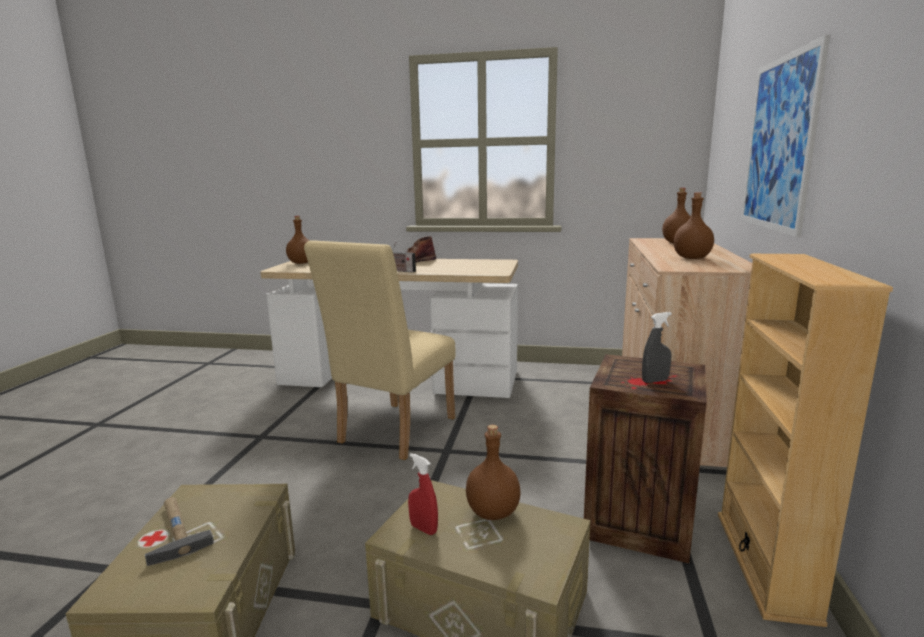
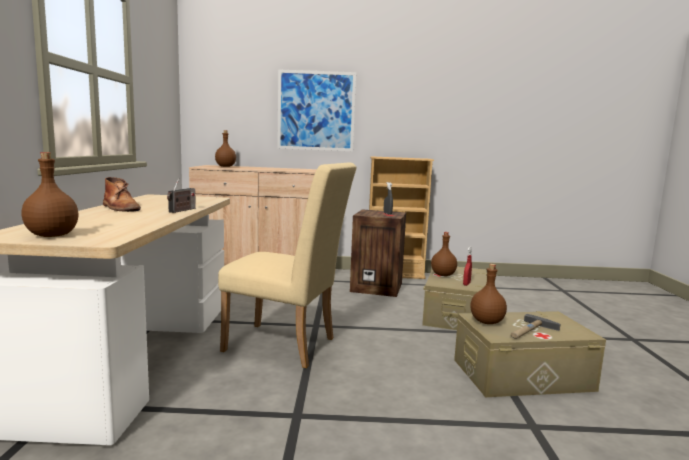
camera: 100 degrees left, 5 degrees down
(691, 258) = (288, 169): brown bottle -> brown bottle (486, 322)

